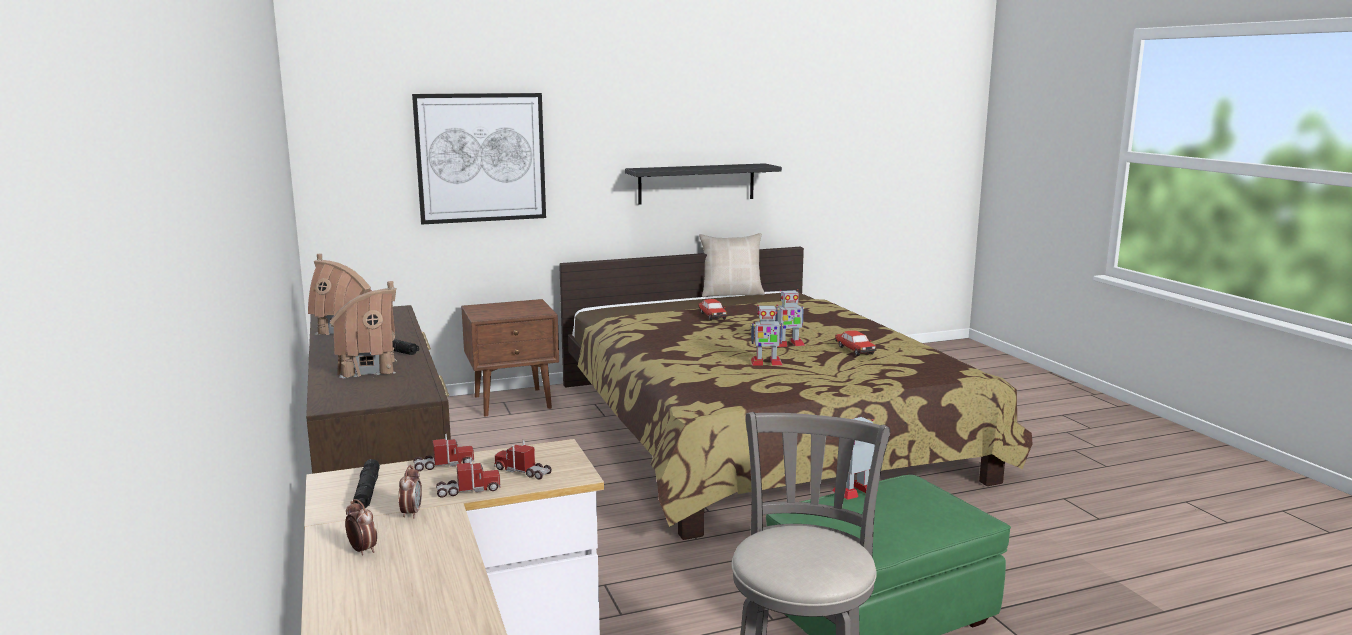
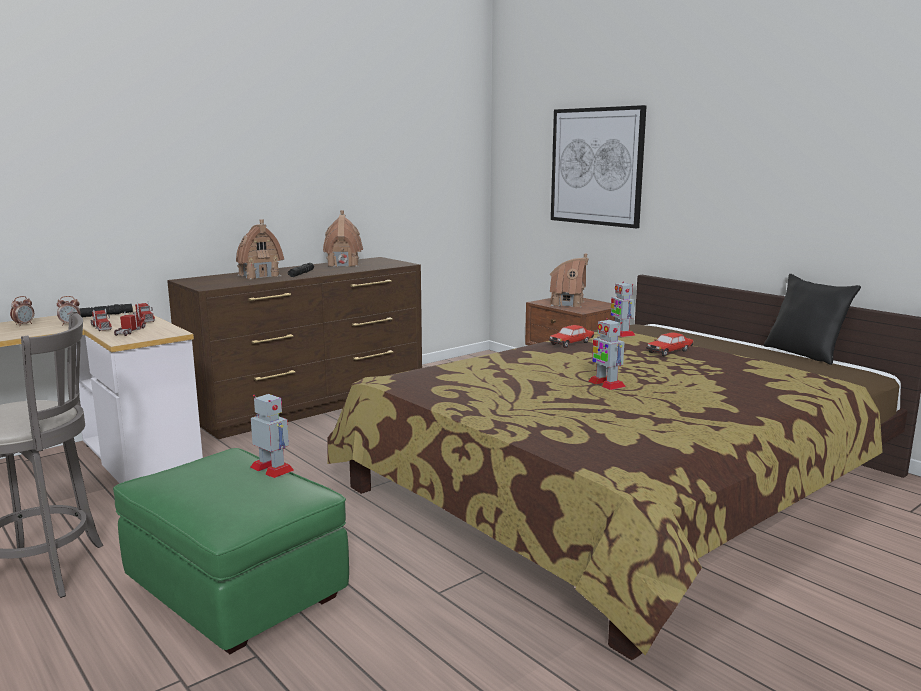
camera: 70 degrees right, 0 degrees up
(506, 311) = (568, 304): none -> toy house
(696, 183) = (794, 211): black shelf -> none
(731, 294) = (805, 353): beige pillow -> black pillow
(766, 363) = (525, 382): toy robot -> toy robot (621, 333)
(854, 350) = (623, 410): toy car -> toy car (571, 343)

